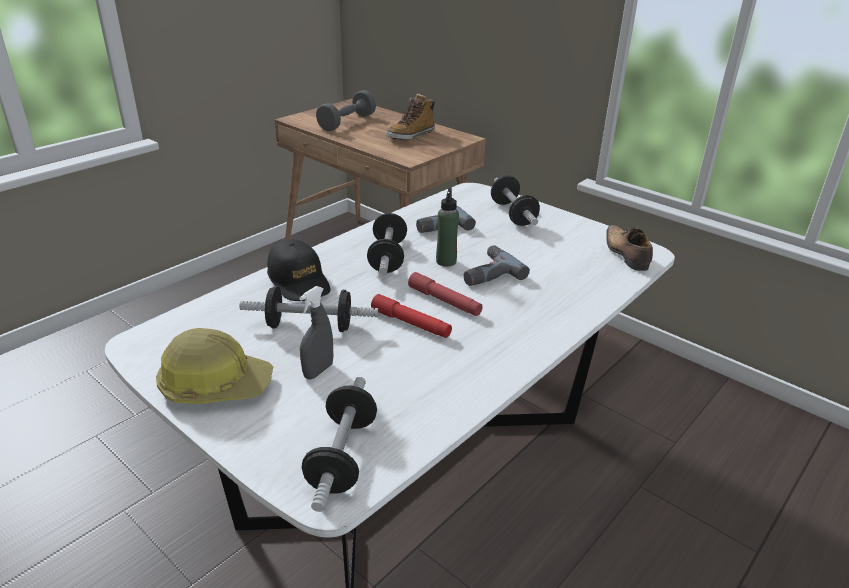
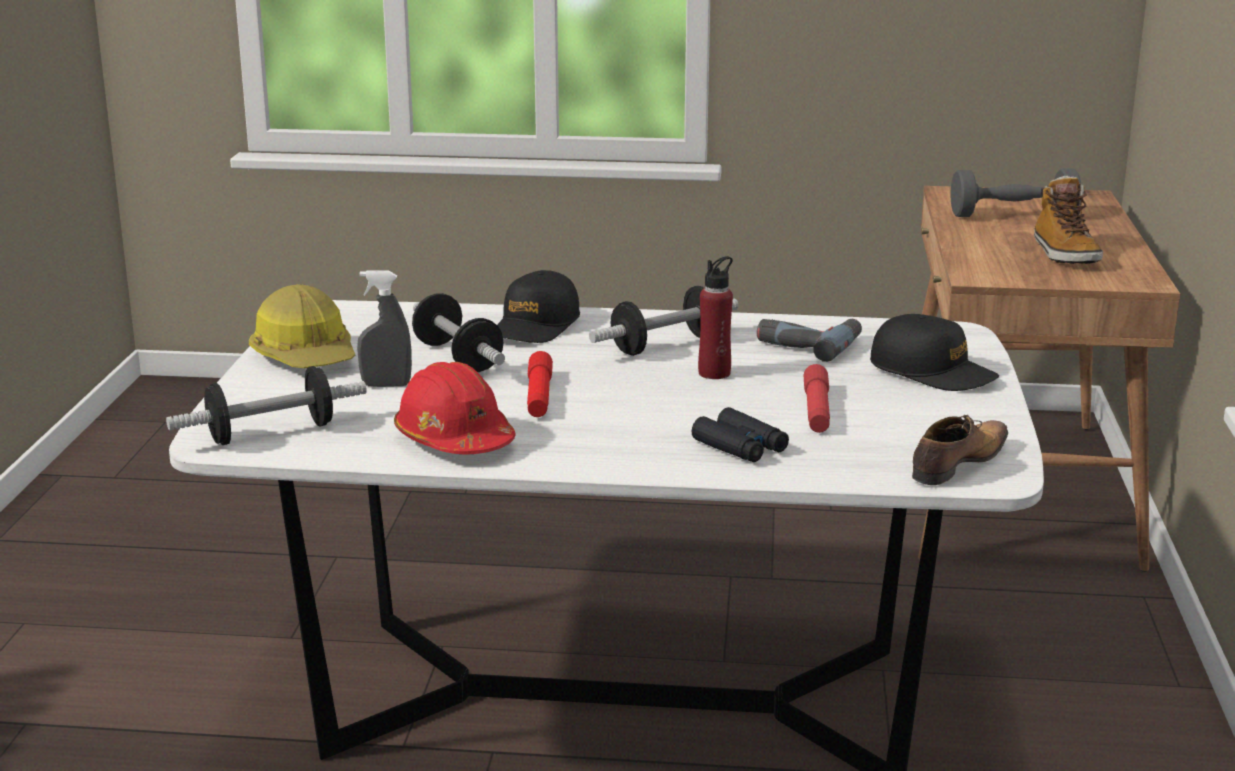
camera: 55 degrees right, 10 degrees down
(411, 135) = (1064, 255): boot -> boot turned 105 degrees counterclockwise
(444, 301) = (616, 397): red flashlight -> red flashlight (816, 410)
(445, 380) = (454, 440): none -> red hard hat
(446, 261) = (714, 373): green bottle -> red bottle
(486, 273) = (727, 400): power drill -> none
(513, 214) = (932, 372): dumbbell -> black cap
(553, 295) = (740, 447): none -> black binoculars

